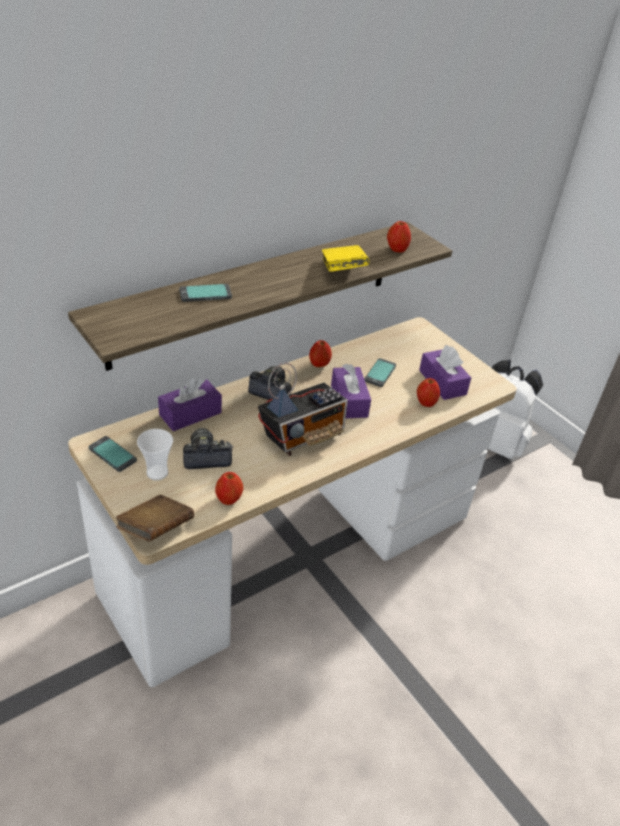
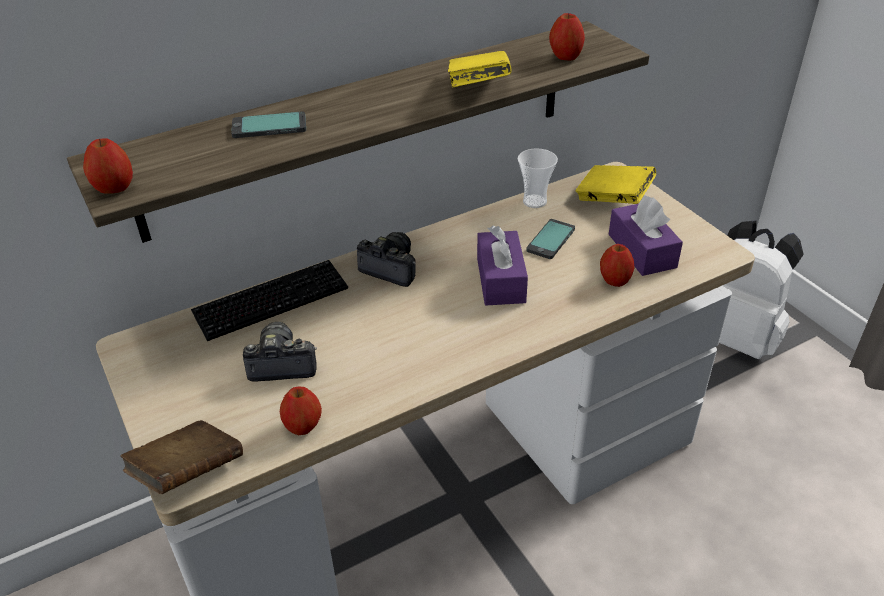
camera: 10 degrees right, 0 degrees up
(112, 455) = (151, 361): phone -> none
(157, 473) = (208, 387): cup -> cup (534, 201)
(190, 414) = (271, 302): purple tissue box -> keyboard
(303, 436) = (427, 331): radio -> none
(319, 364) = (464, 230): apple -> apple (114, 189)
(420, 345) = (613, 199): none -> yellow book

